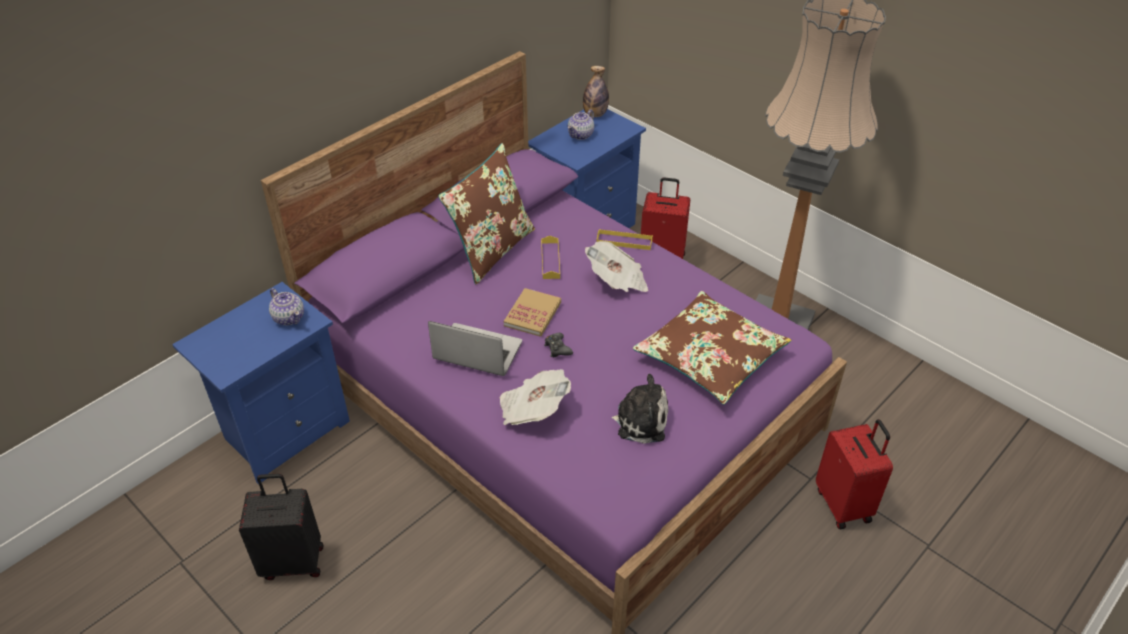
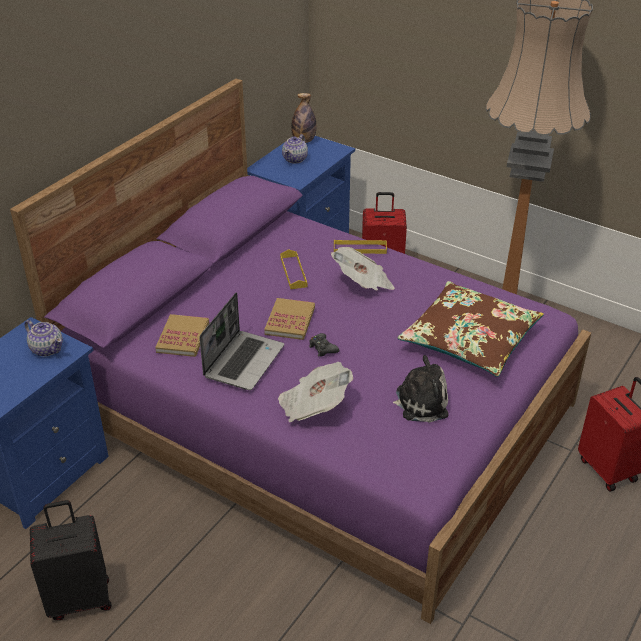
camera: 10 degrees left, 5 degrees down
(424, 319) = (183, 337): none -> book
(476, 352) = (243, 361): laptop -> laptop turned 105 degrees clockwise
(491, 250) = (233, 269): brown pillow -> none

